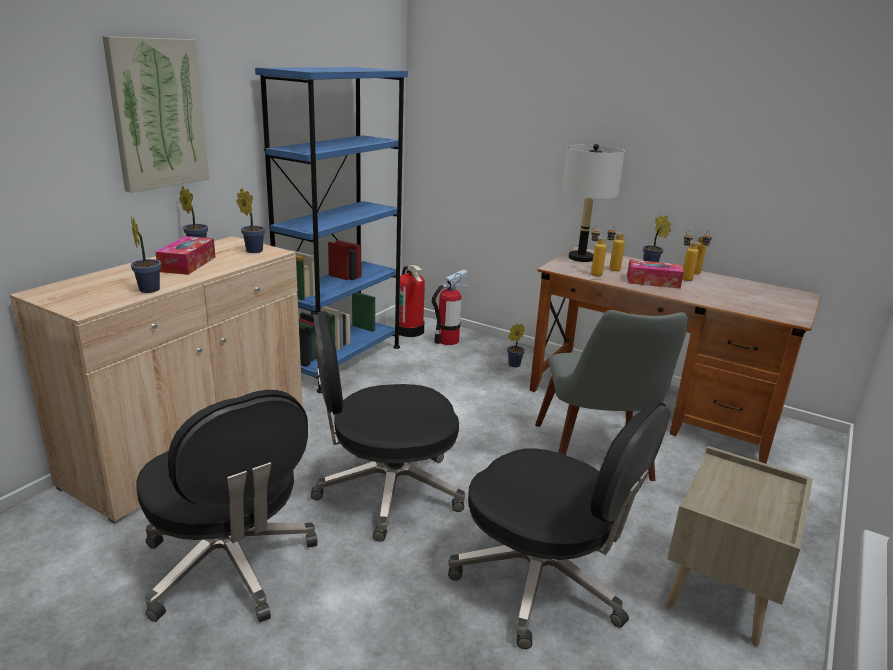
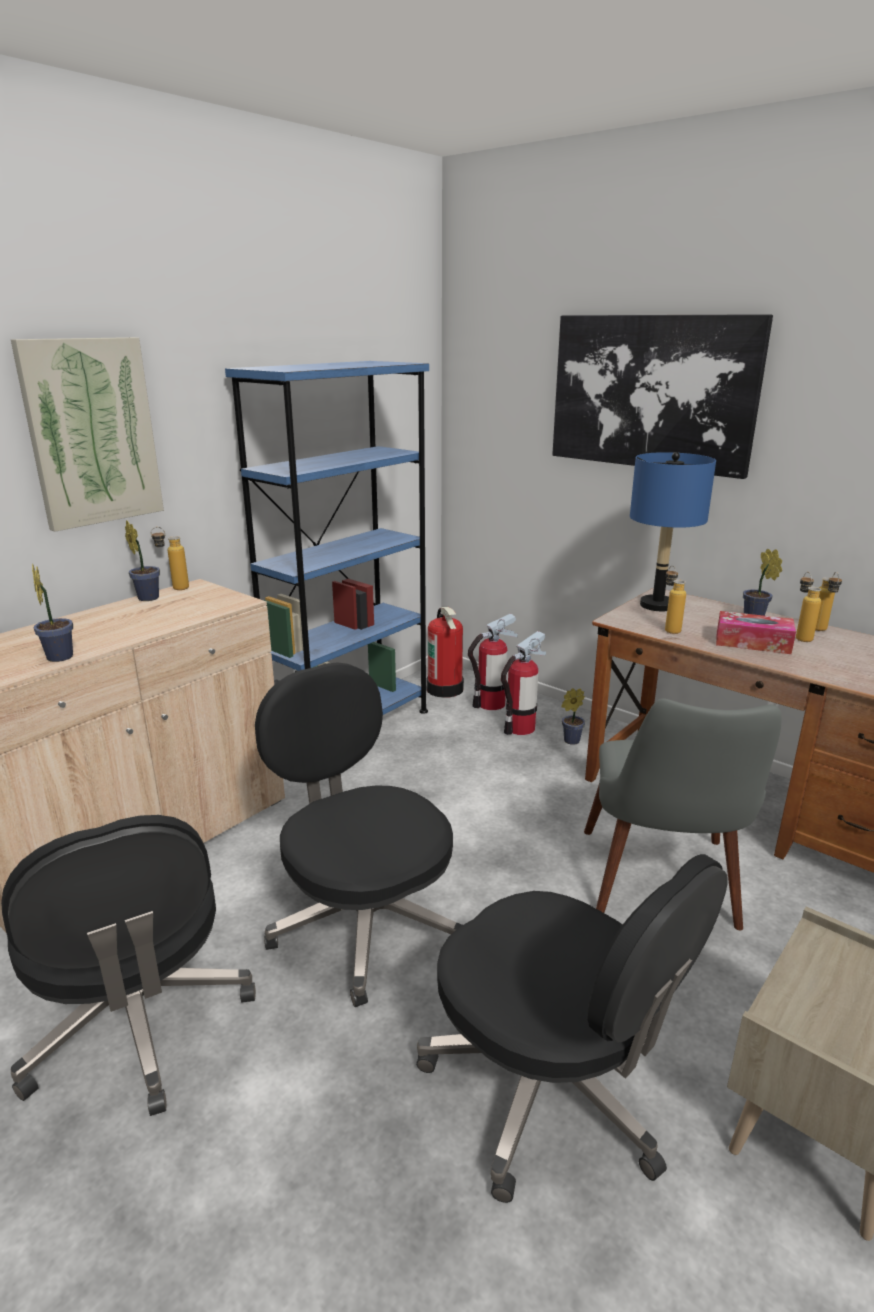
camera: 10 degrees right, 0 degrees up
(187, 264) = (125, 619): tissue box -> none
(253, 250) = (214, 599): potted plant -> none
(386, 491) = (364, 922): black office chair -> black office chair turned 60 degrees clockwise
(474, 357) = (520, 728): none -> fire extinguisher
(574, 100) = (652, 393): none -> picture
(581, 258) = (657, 605): grey table lamp -> blue table lamp
(610, 270) = (695, 624): bottle -> bottle (174, 588)

